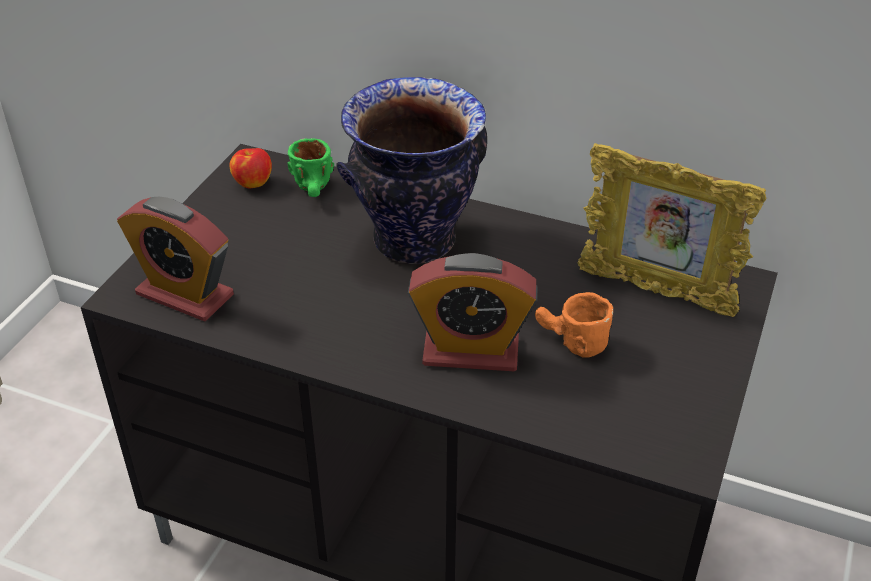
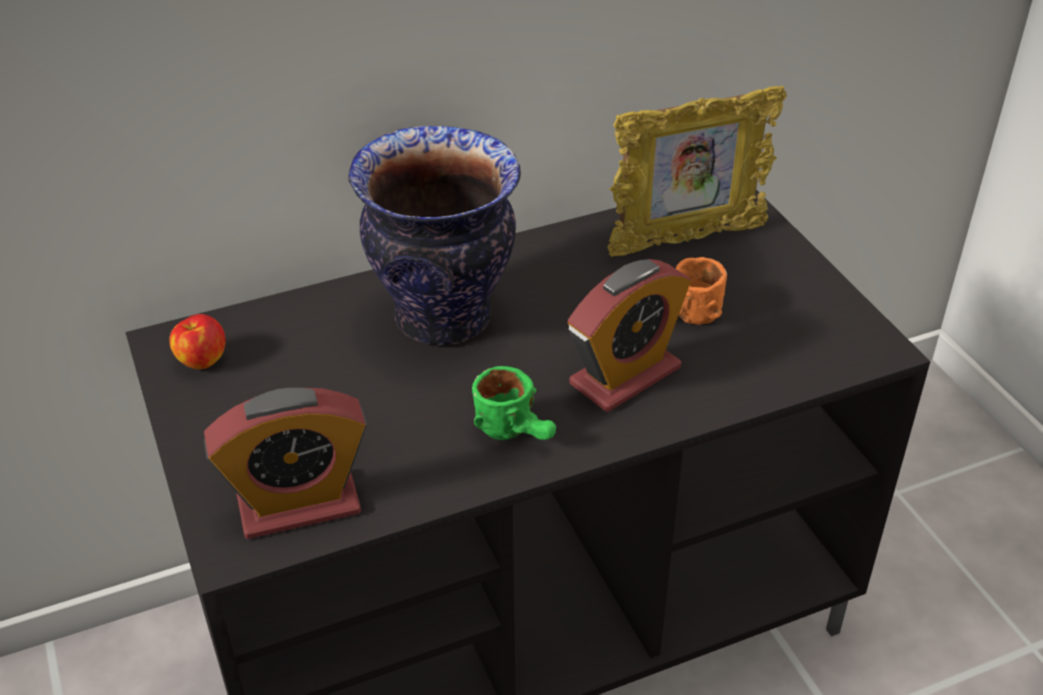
camera: 45 degrees left, 0 degrees up
(315, 190) = (279, 329): green mug -> green mug (518, 431)

